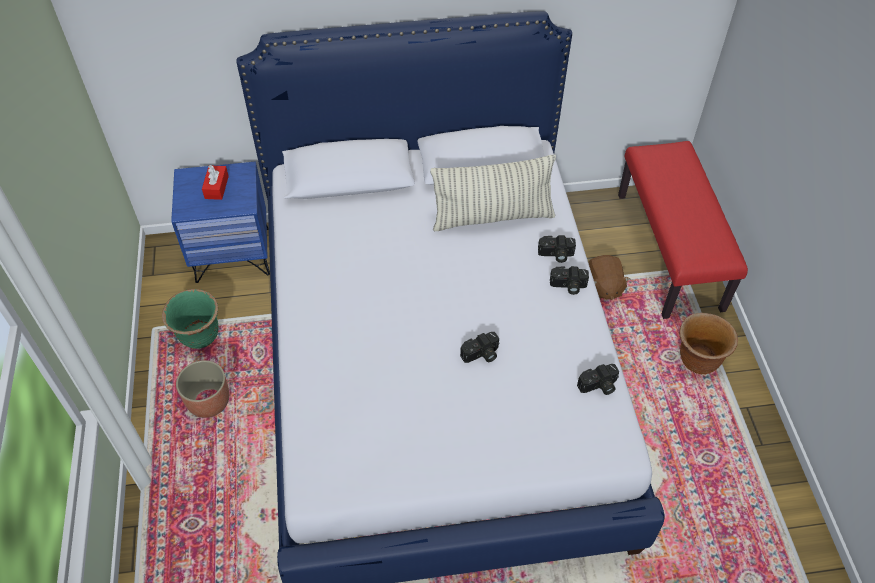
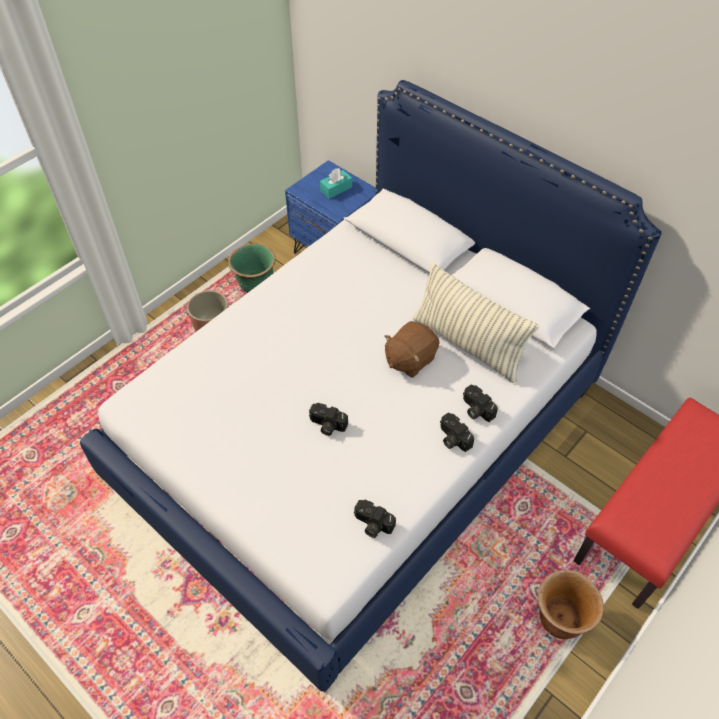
camera: 50 degrees right, 0 degrees up
(216, 187) = (336, 189): red tissue box -> turquoise tissue box
(603, 287) = (556, 493): brown plush toy -> brown plush toy (409, 359)

